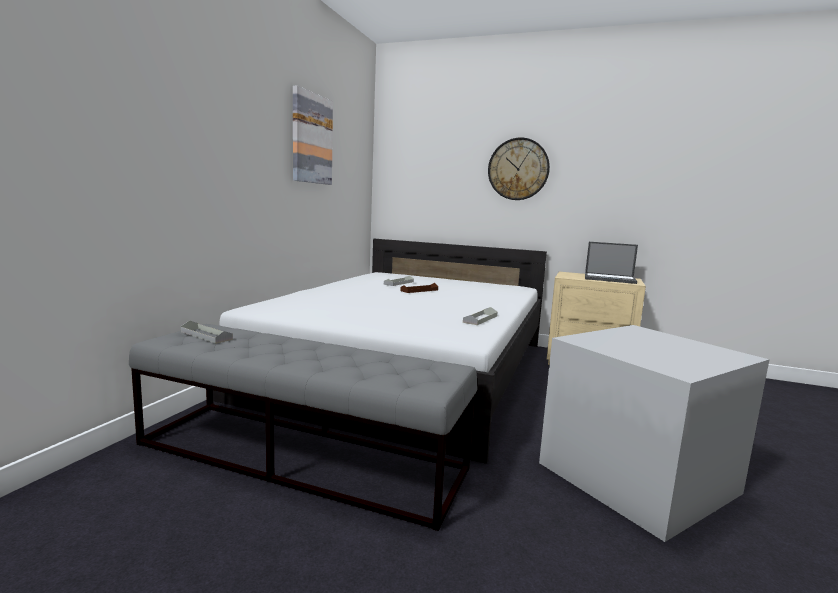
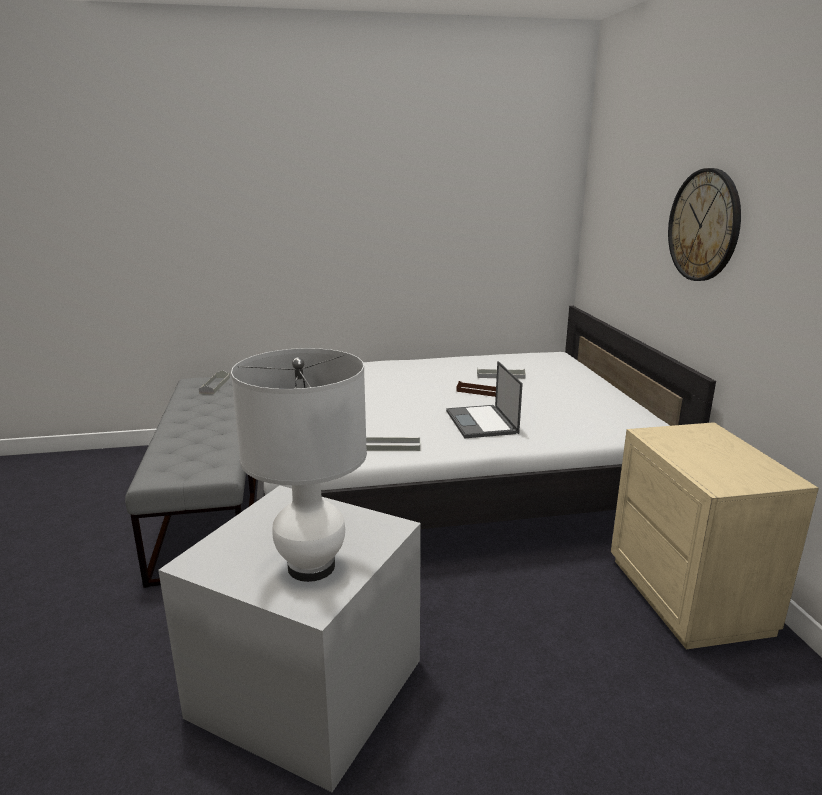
camera: 60 degrees right, 10 degrees up
(311, 139) = (427, 190): picture -> none
(610, 279) = (723, 464): laptop -> laptop (482, 422)
(689, 349) = (311, 567): none -> white table lamp

